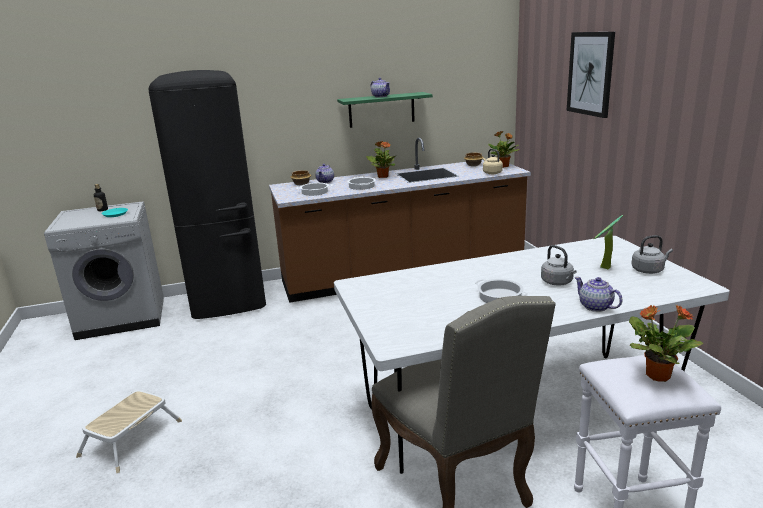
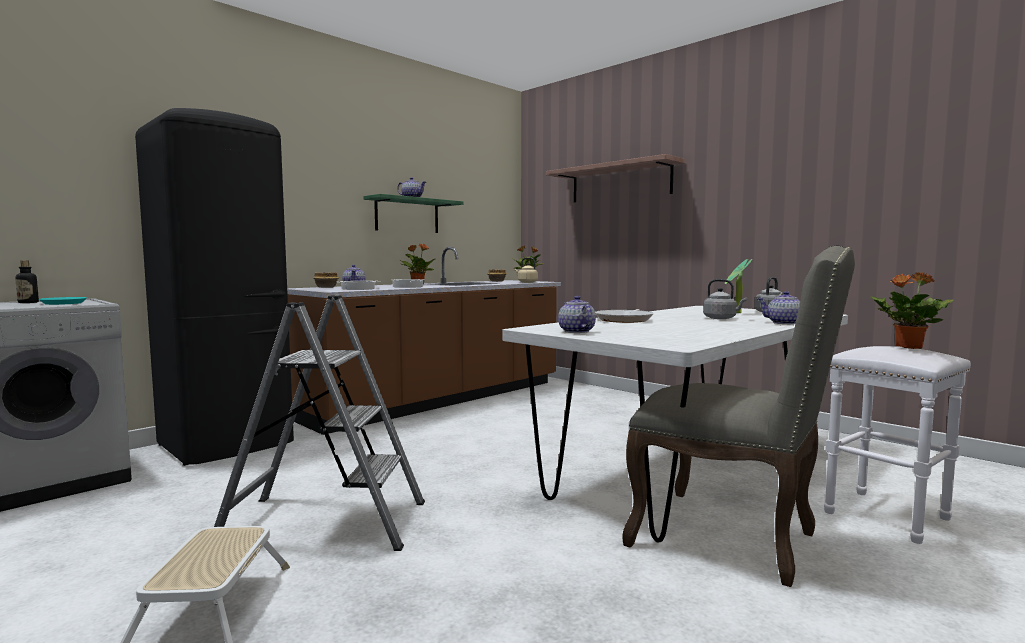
camera: 30 degrees left, 15 degrees down
(224, 388) = (322, 521): none -> grey step ladder
(374, 297) = (576, 331): none -> teapot
(462, 272) = (625, 320): none -> frying pan
(499, 297) = (695, 324): cooking pot -> none
(590, 73) = (620, 182): picture -> shelf

